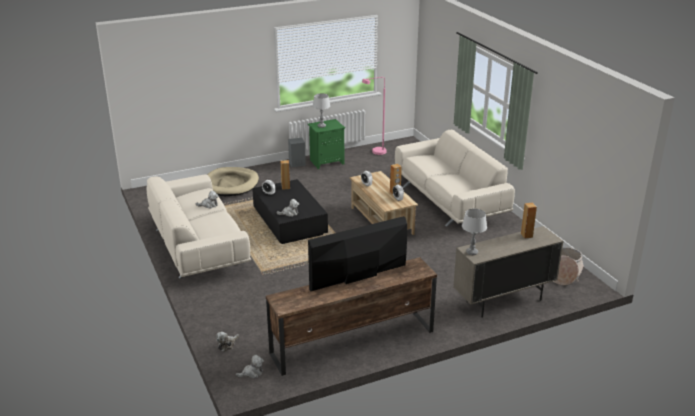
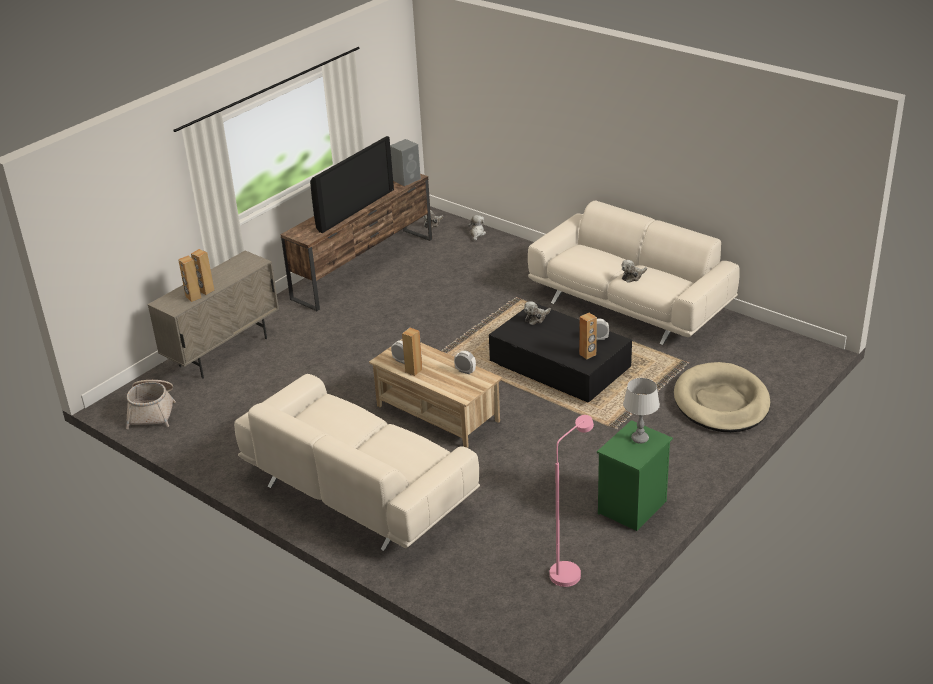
camera: 155 degrees right, 5 degrees up
(296, 163) = (678, 484): grey speaker -> grey speaker (407, 179)
(472, 252) = (251, 260): grey table lamp -> none
(516, 238) = (206, 291): none -> brown speaker

